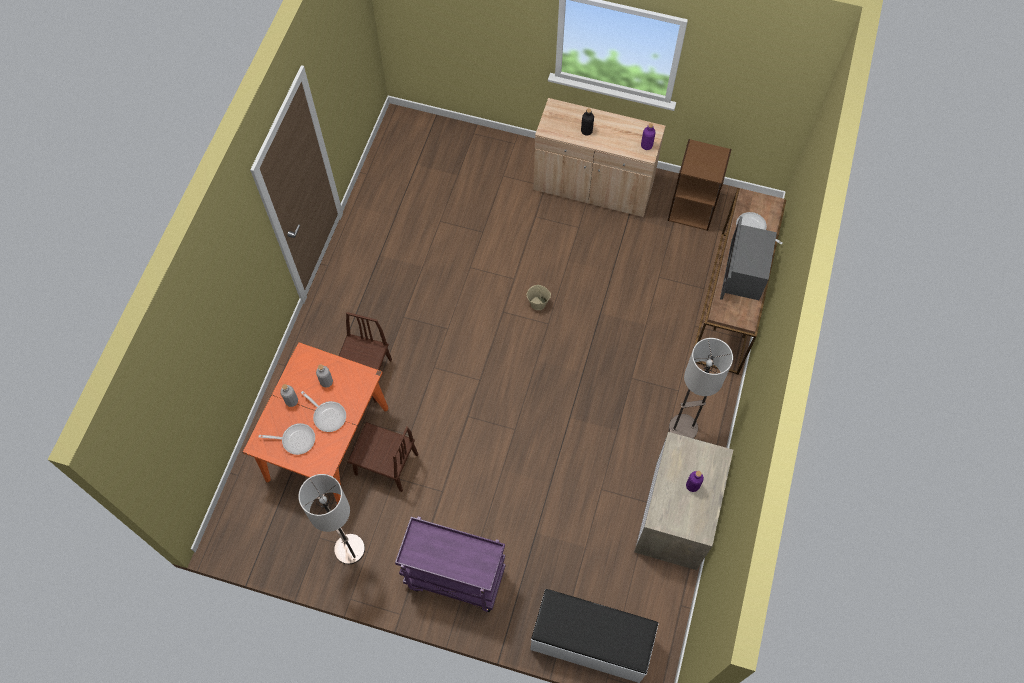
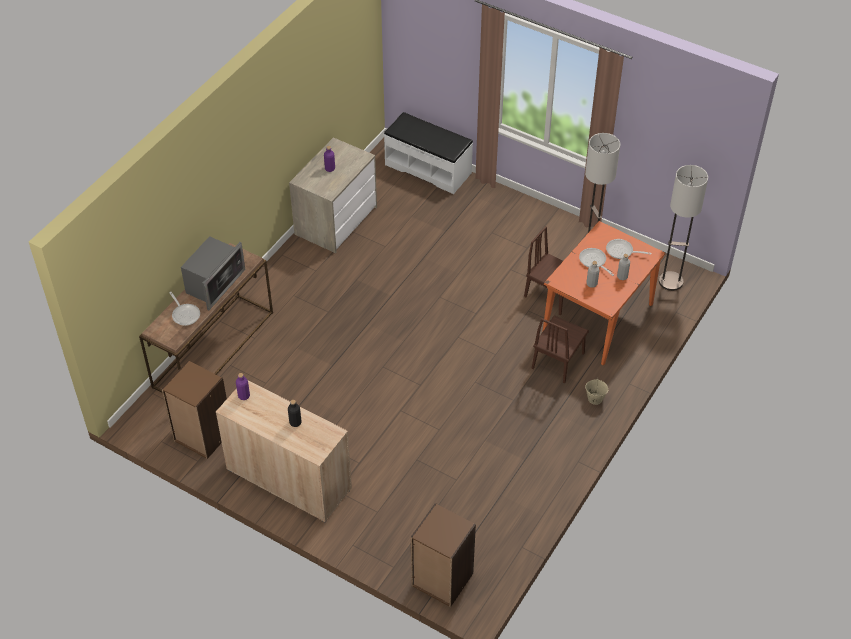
camera: 165 degrees left, 15 degrees down
(429, 132) = (441, 580): none -> brown bookcase
(454, 578) = (515, 218): purple cart -> none
(538, 303) = (385, 384): beige bucket -> beige bucket (594, 399)
(683, 428) = (303, 270): floor lamp -> floor lamp (671, 281)

